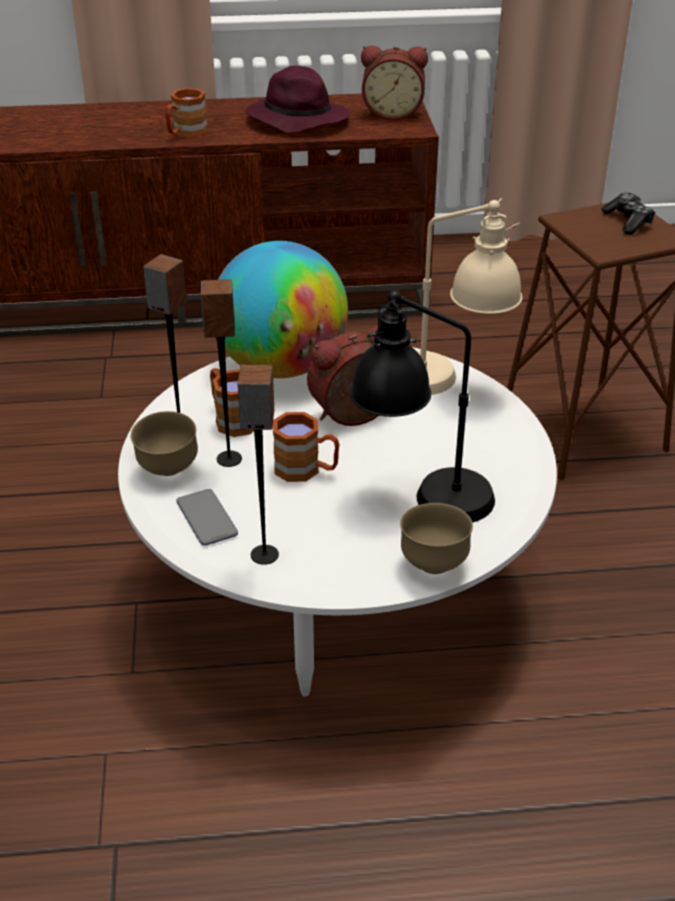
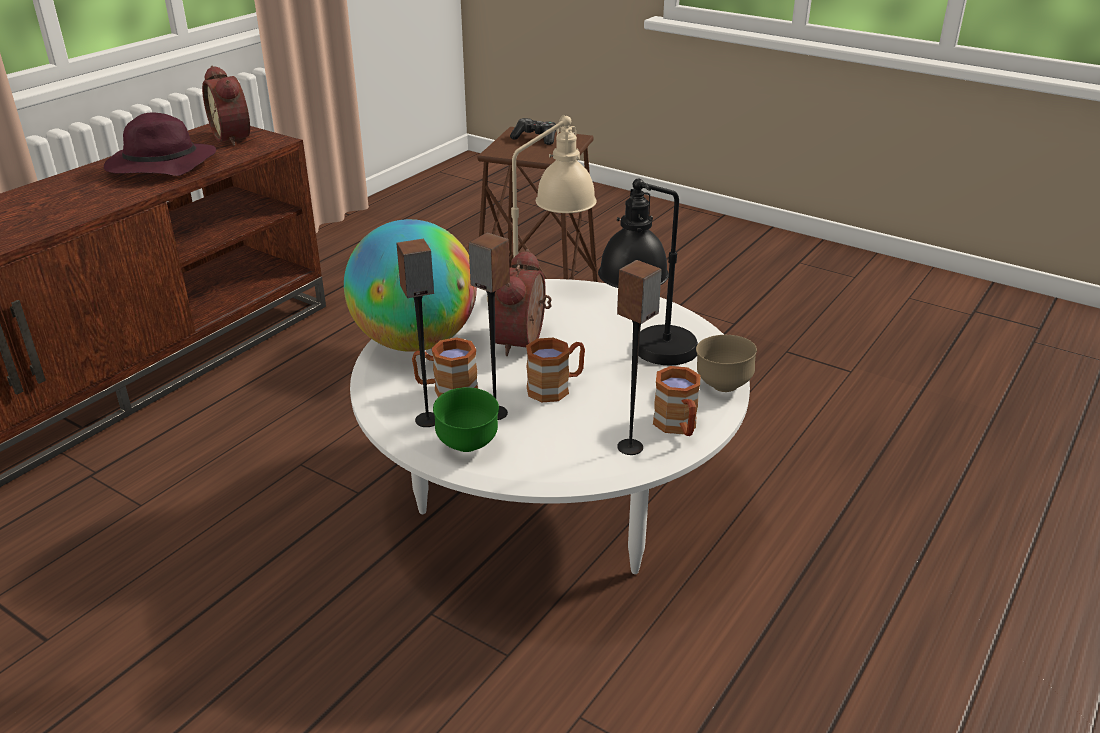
camera: 50 degrees left, 5 degrees down
(168, 470) = (468, 446): brown bowl -> green bowl
(185, 133) = (74, 209): brown mug -> brown mug (678, 427)
(207, 518) = (554, 454): phone -> none
(392, 113) = (235, 137): alarm clock -> alarm clock turned 105 degrees clockwise

